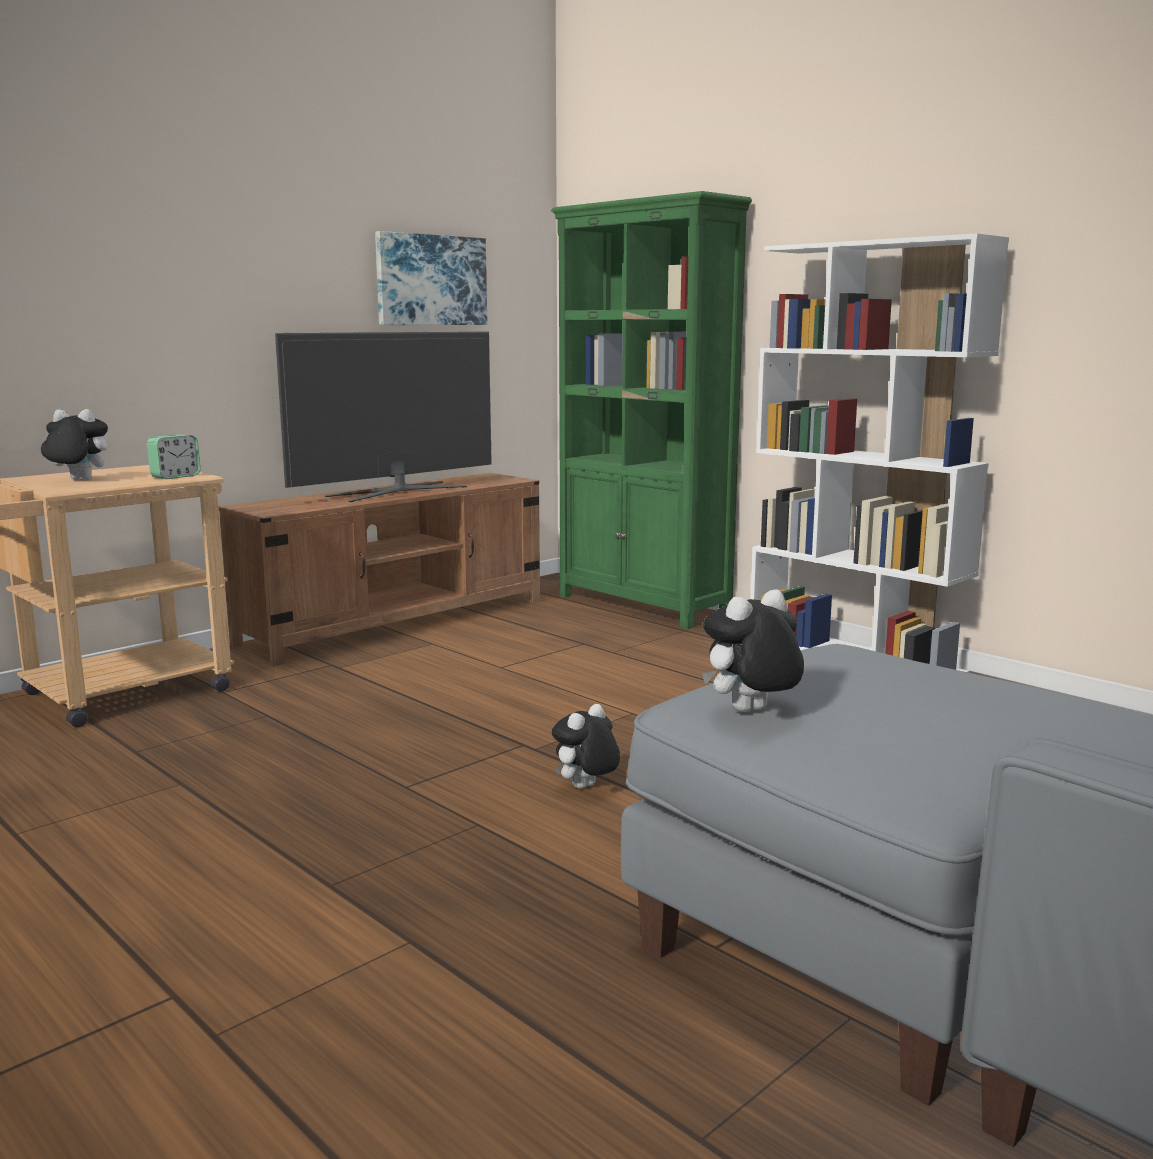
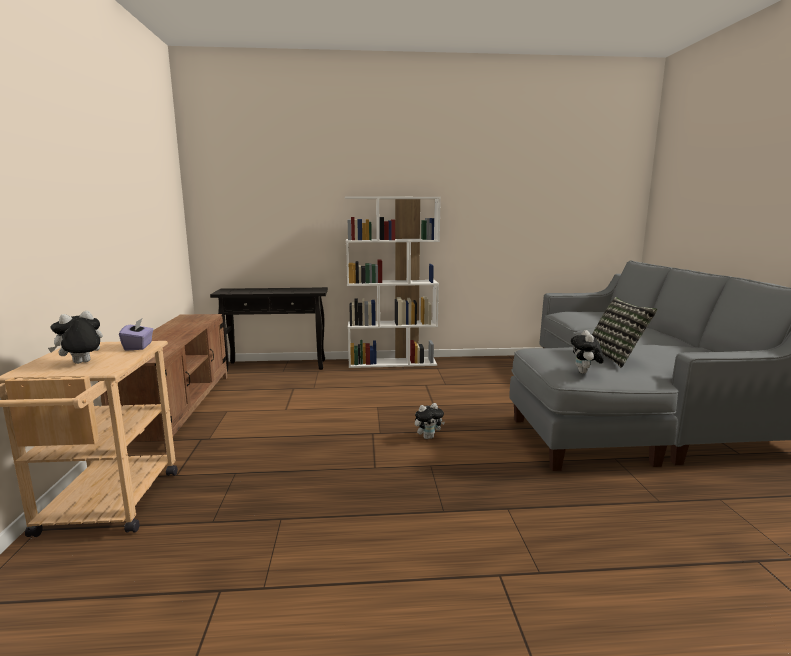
camera: 50 degrees left, 0 degrees up
(175, 476) = (138, 346): alarm clock -> purple tissue box
(398, 491) = (174, 332): television -> none
(430, 280) = (150, 208): picture -> none
(585, 788) = (428, 437): plush toy -> plush toy turned 105 degrees counterclockwise
(643, 605) = (277, 366): green bookcase -> black console table
(965, 716) = (616, 357): none -> pillow

